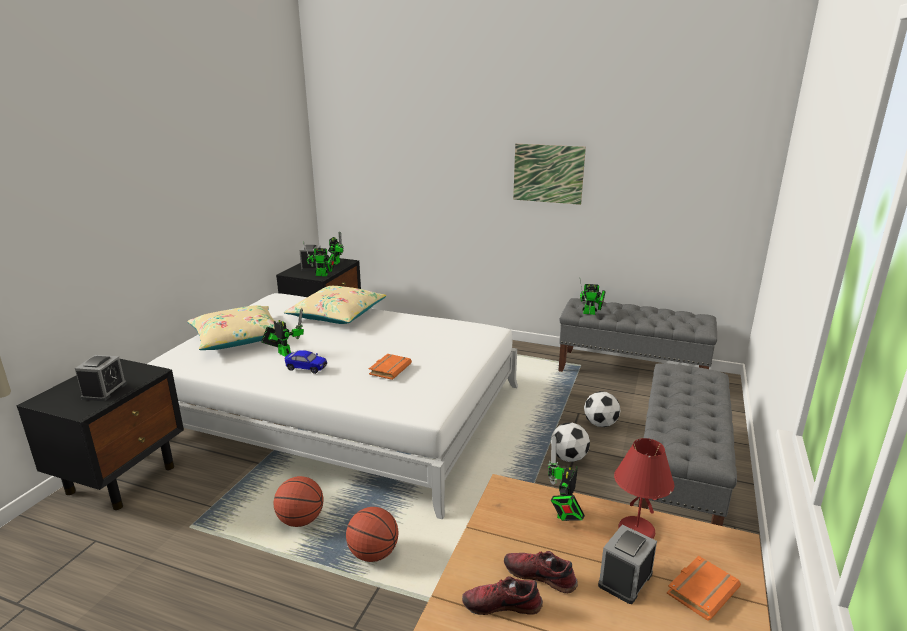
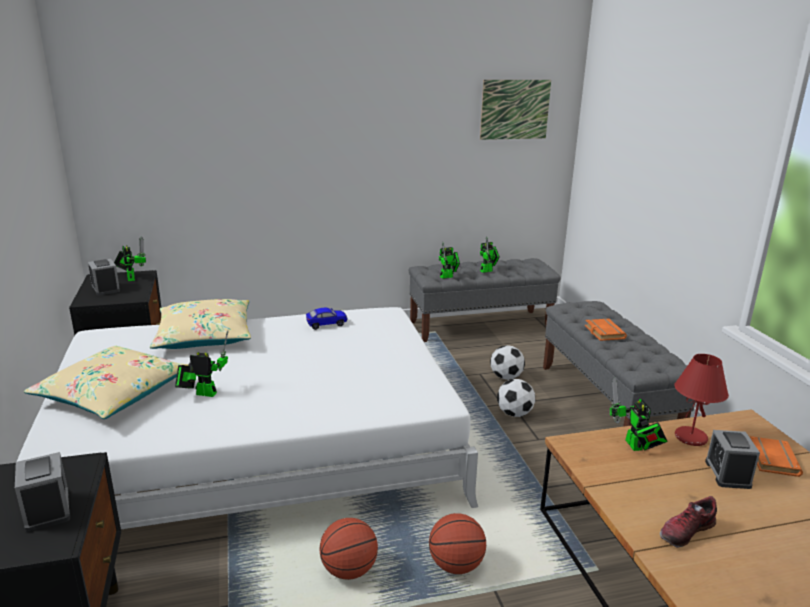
camera: 35 degrees left, 0 degrees up
(306, 368) = (258, 400): toy car -> toy car (326, 324)
(323, 275) = (137, 295): toy robot -> toy robot (488, 270)
(389, 369) = (347, 374): orange book -> orange book (603, 332)
(540, 575) = (680, 497): shoe -> none
(548, 173) = (377, 141): picture -> picture (515, 109)

